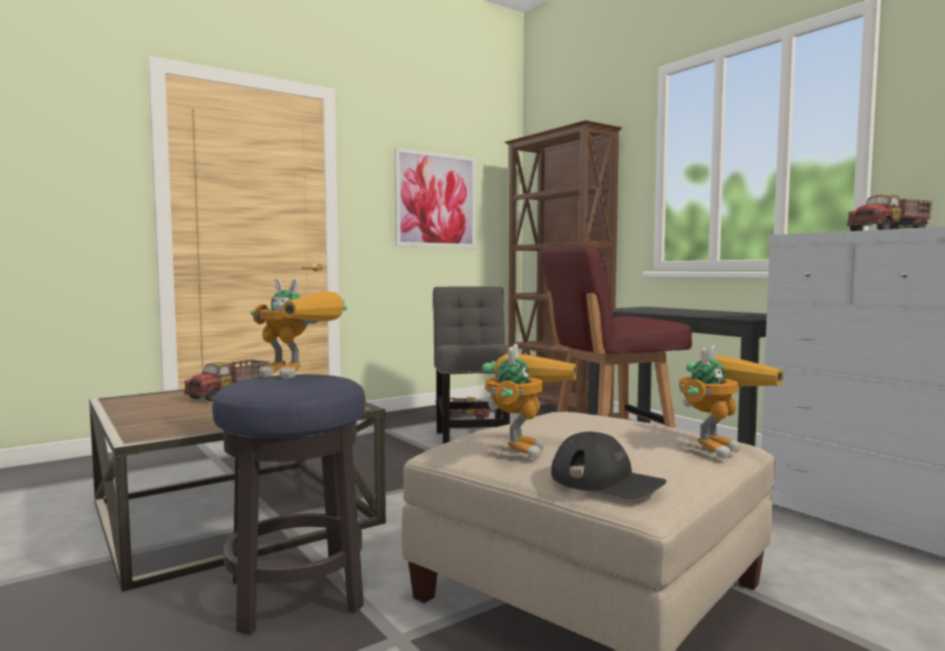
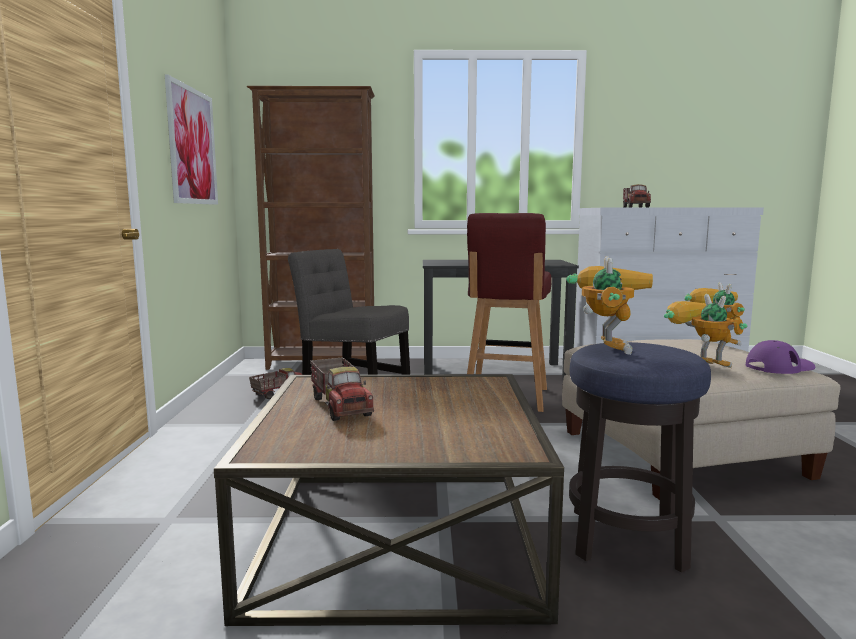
camera: 55 degrees left, 5 degrees up
(300, 375) = (606, 346): toy robot -> toy robot turned 45 degrees counterclockwise
(606, 481) = (779, 367): black cap -> purple cap

